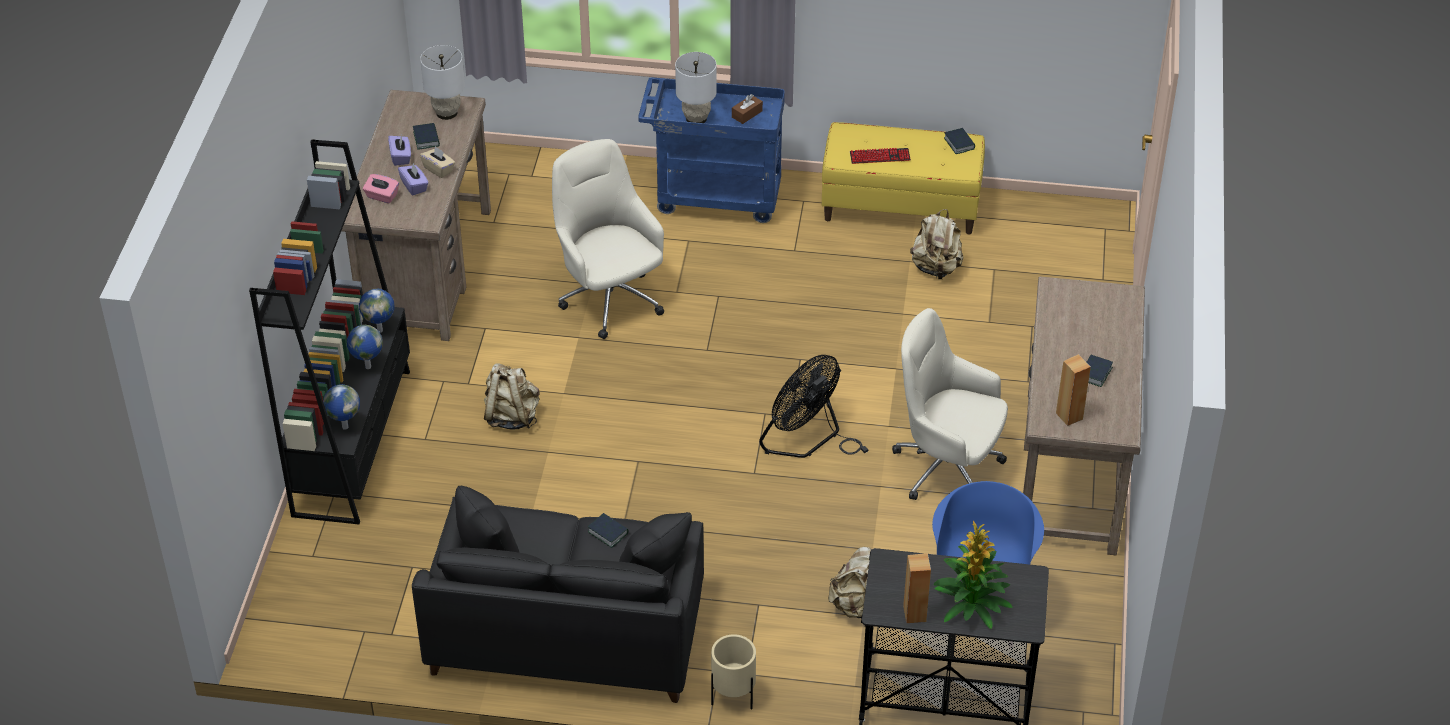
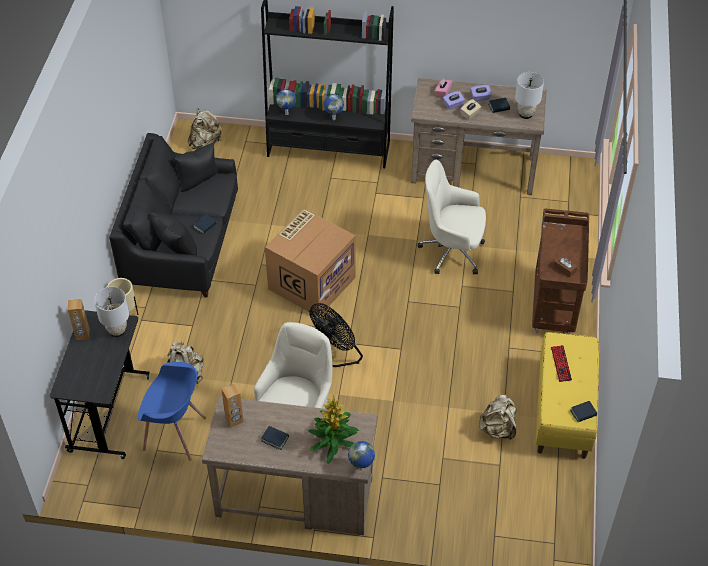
camera: 90 degrees right, 5 degrees up
(380, 330) = (364, 121): globe -> globe (361, 469)
(512, 416) = (348, 213): beige backpack -> beige backpack (205, 143)
(610, 300) = (451, 253): beige office chair -> beige office chair turned 135 degrees counterclockwise
(665, 459) = (311, 282): none -> cardboard box
(696, 118) = (556, 242): white table lamp -> white table lamp (117, 331)
(712, 202) = (553, 303): blue cart -> brown cart
(970, 603) = (86, 362): potted plant -> potted plant (333, 442)

